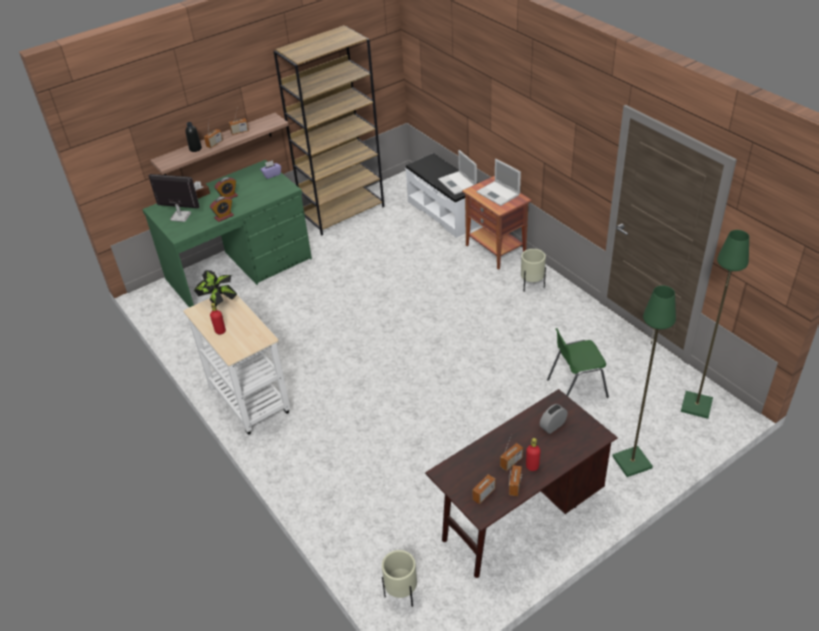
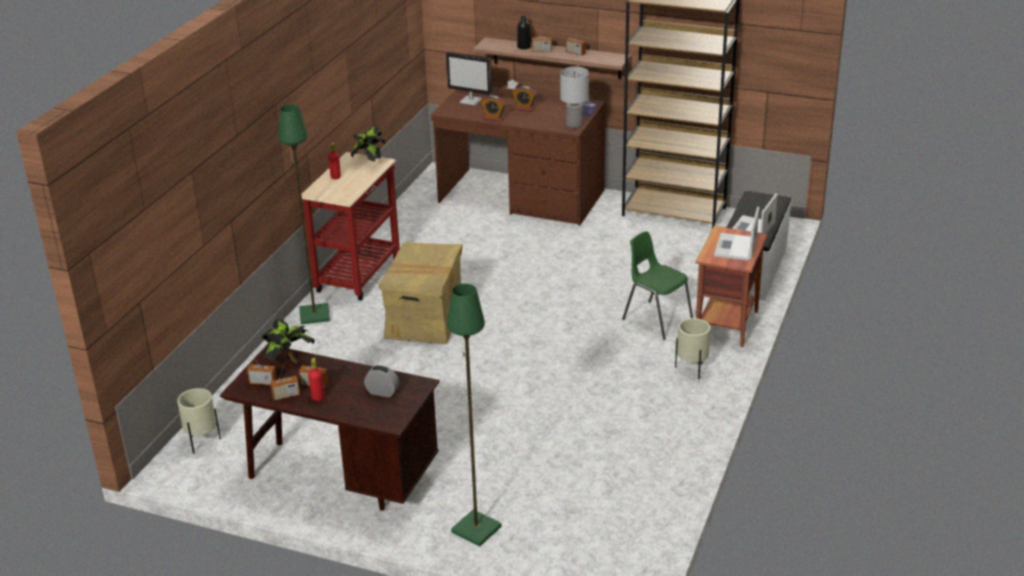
camera: 55 degrees right, 10 degrees down
(180, 216) = (471, 101): monitor -> monitor turned 135 degrees clockwise
(240, 269) = (521, 197): green desk -> brown desk
(248, 399) = (359, 274): white cart -> red cart
(286, 186) = (574, 126): none -> grey table lamp
(355, 388) = (424, 322): none -> cardboard box
(463, 467) = (288, 361): none -> potted plant
(576, 388) = (555, 455): green chair -> green chair (656, 319)
(697, 406) = (610, 553): green floor lamp -> green floor lamp (314, 315)

